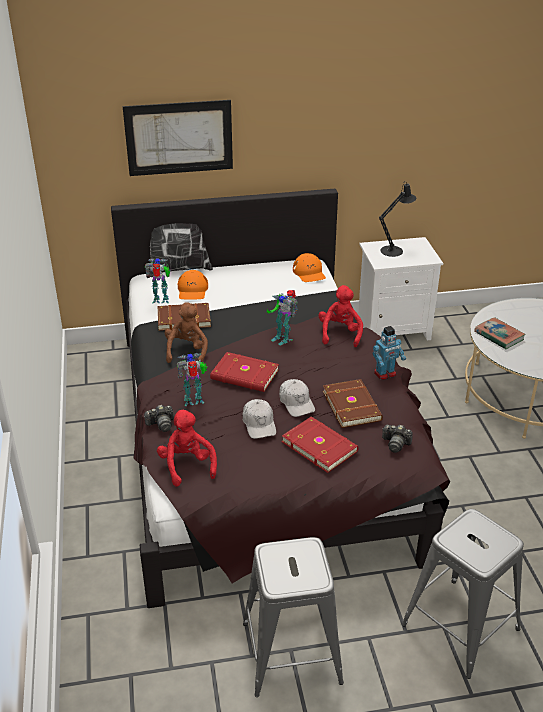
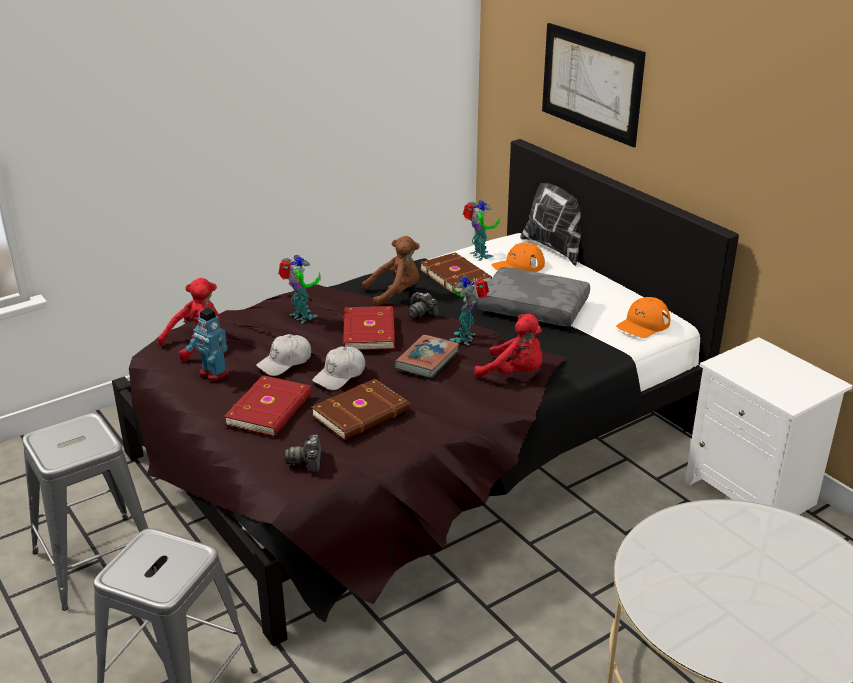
camera: 65 degrees right, 5 degrees down
(161, 424) = (251, 311): camera -> camera (421, 314)
(257, 302) = (534, 307): none -> grey pillow
(340, 333) = (514, 374): red plush toy -> red plush toy turned 45 degrees clockwise
(385, 374) = (449, 424): toy robot -> toy robot (213, 374)
(394, 250) = (774, 367): black table lamp -> none
(499, 336) = (698, 534): book -> book (427, 360)

